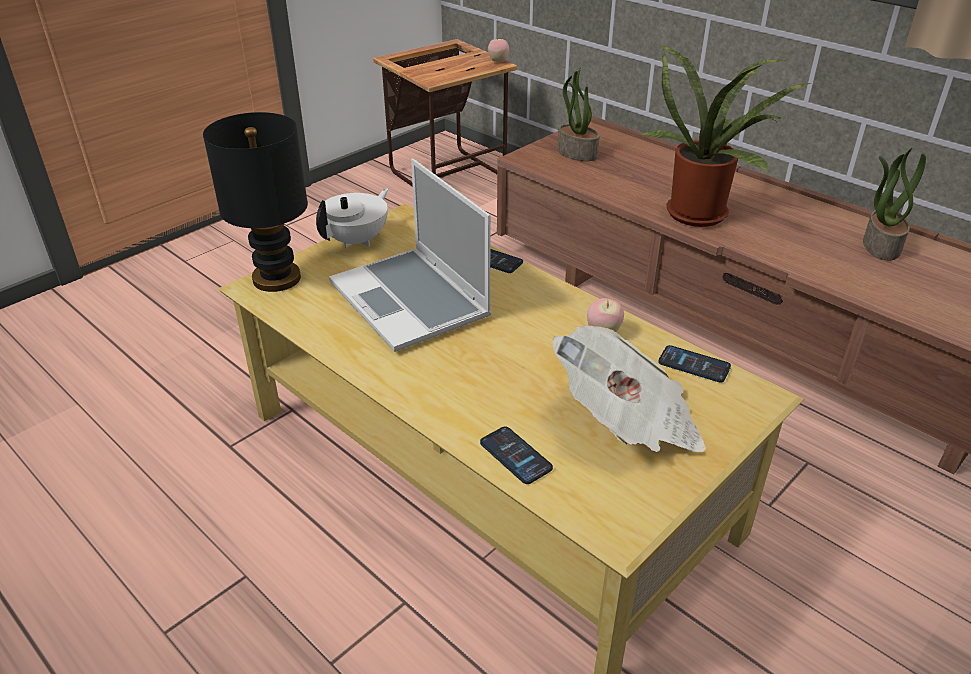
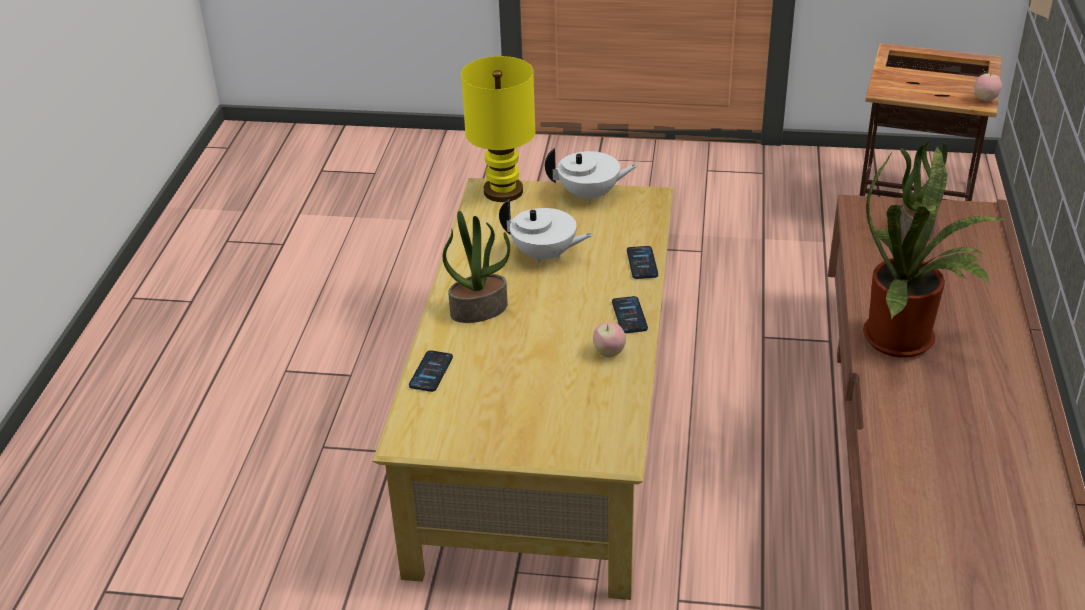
camera: 55 degrees right, 0 degrees up
(276, 278) = (504, 191): black table lamp -> yellow table lamp
(412, 301) = (544, 255): laptop -> white teapot
(627, 422) = (514, 404): newspaper -> none
(694, 365) = (618, 410): phone -> phone (629, 315)
(880, 245) = (1004, 472): potted plant -> potted plant (479, 309)

